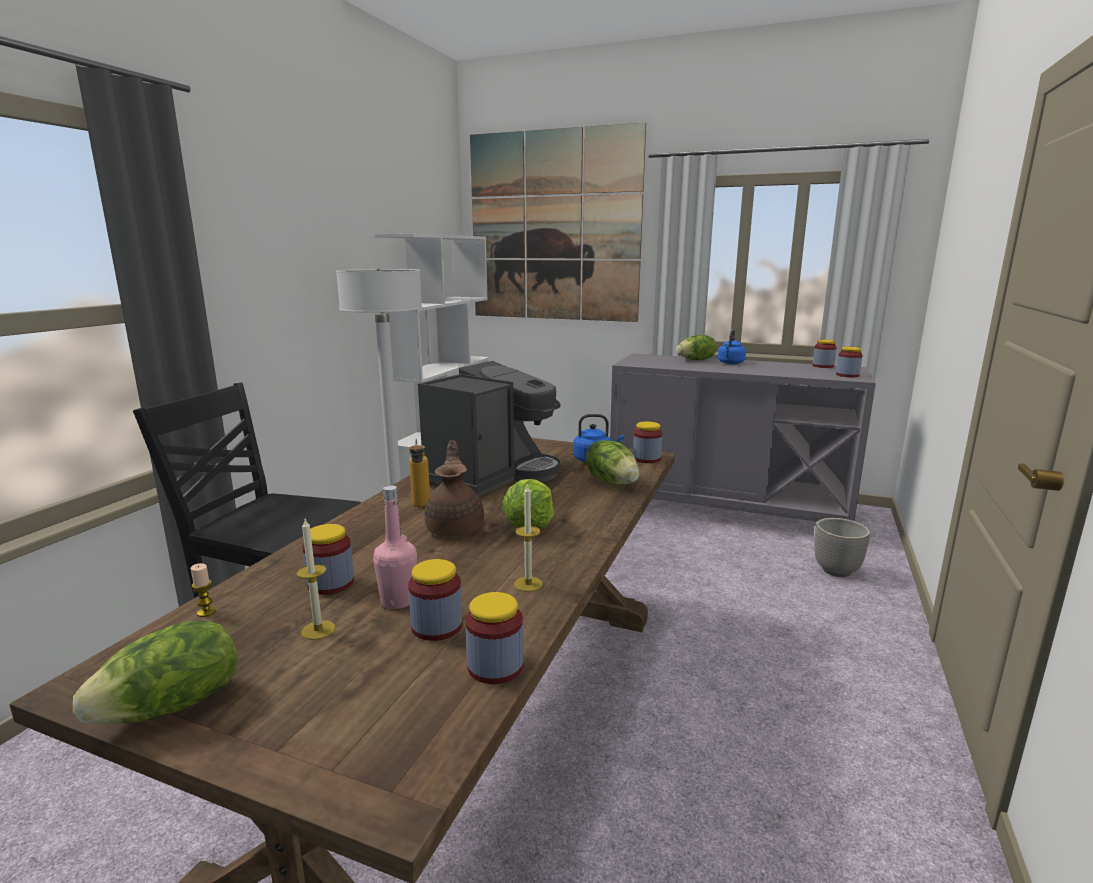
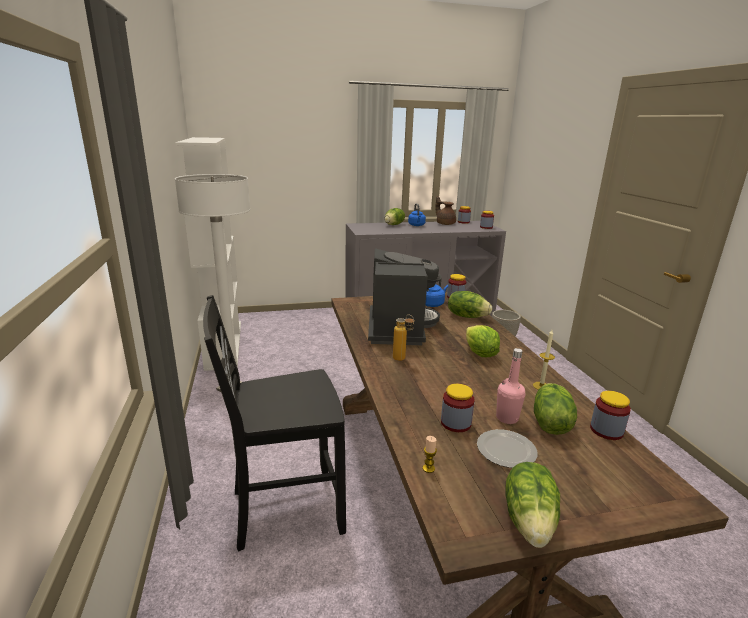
camera: 35 degrees left, 5 degrees up
(318, 630) = (505, 450): candle -> plate
(437, 626) = (549, 423): jar -> lettuce
(456, 527) = (448, 367): brown teapot -> brown teapot (445, 223)
(553, 227) = (272, 130): picture -> none

